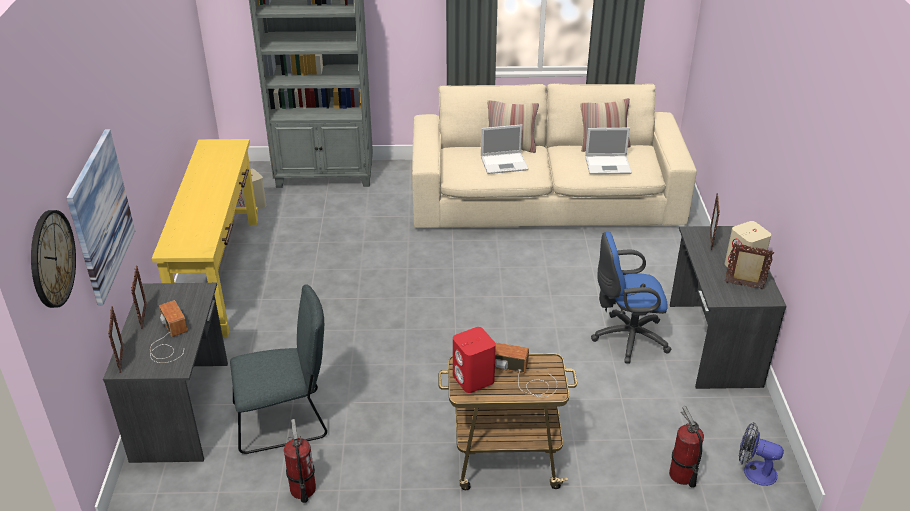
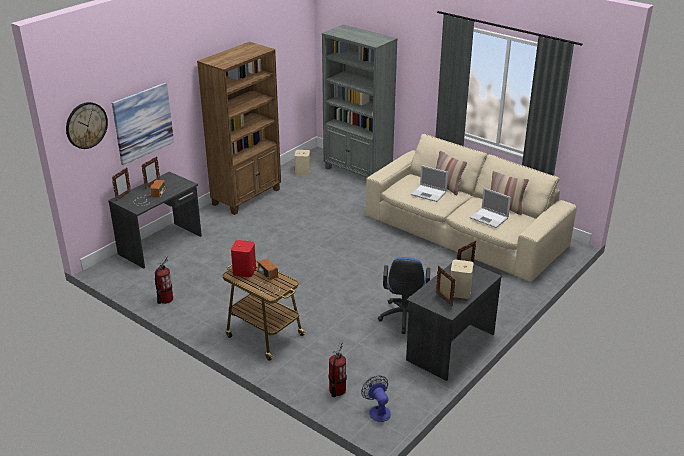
camera: 40 degrees right, 5 degrees down
(219, 274) = (247, 197): yellow console table -> brown bookcase
(285, 421) = (194, 270): grey chair -> none
(626, 338) = (404, 319): blue office chair -> blue office chair turned 120 degrees counterclockwise

